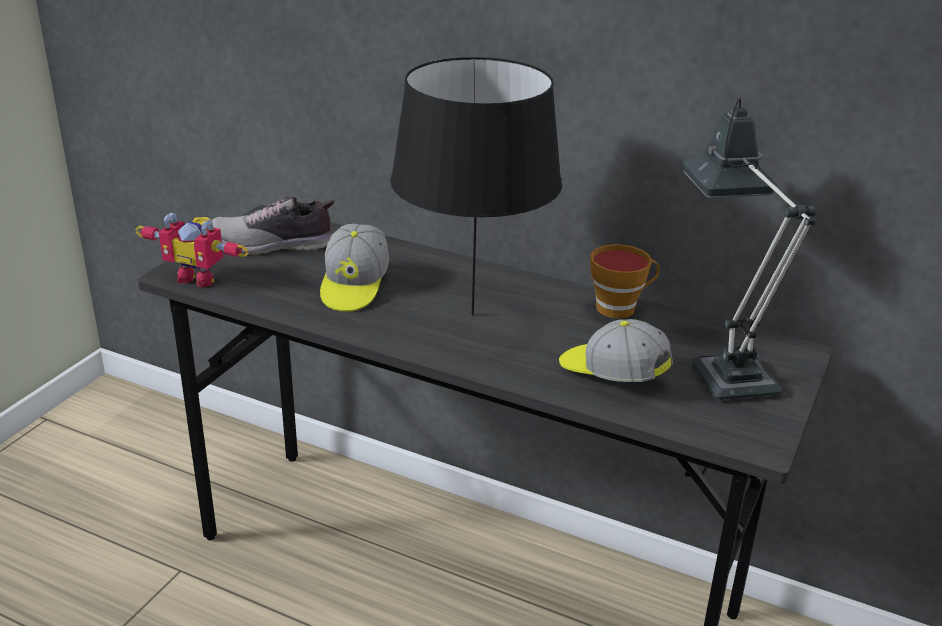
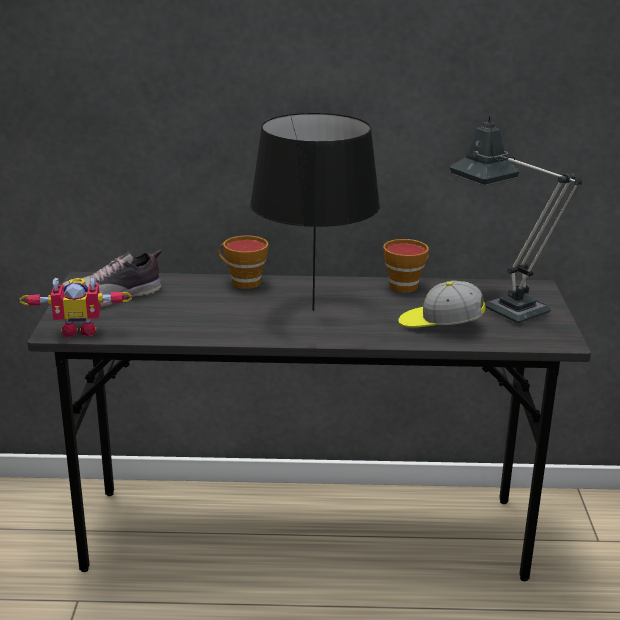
camera: 25 degrees left, 5 degrees down
(354, 286) = (208, 310): cap -> none
(427, 258) = (242, 282): none -> cup

